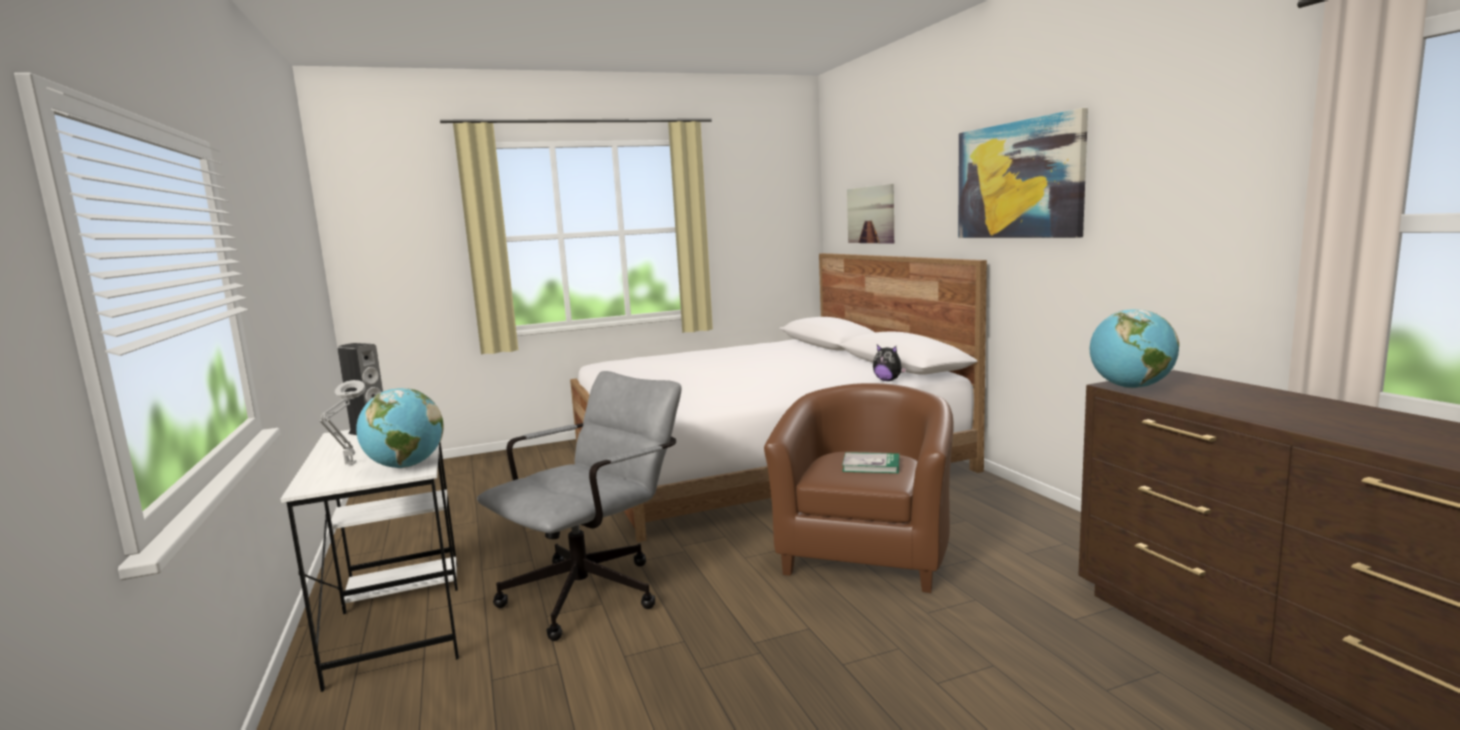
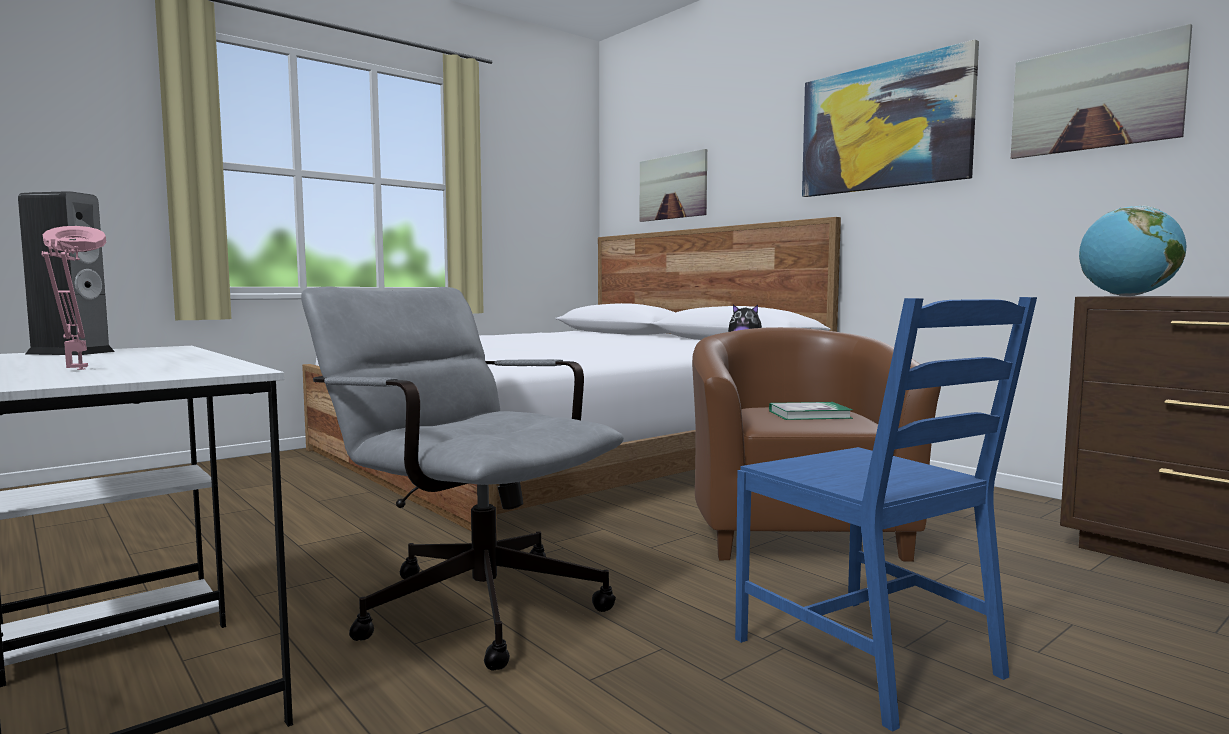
camera: 20 degrees left, 5 degrees down
(350, 465) = (76, 370): grey table lamp -> pink table lamp
(405, 466) = (205, 368): globe -> none
(595, 589) = (468, 601): grey office chair -> grey office chair turned 75 degrees counterclockwise
(810, 668) = (869, 657): none -> blue chair
(1175, 173) = (1094, 97): none -> picture

